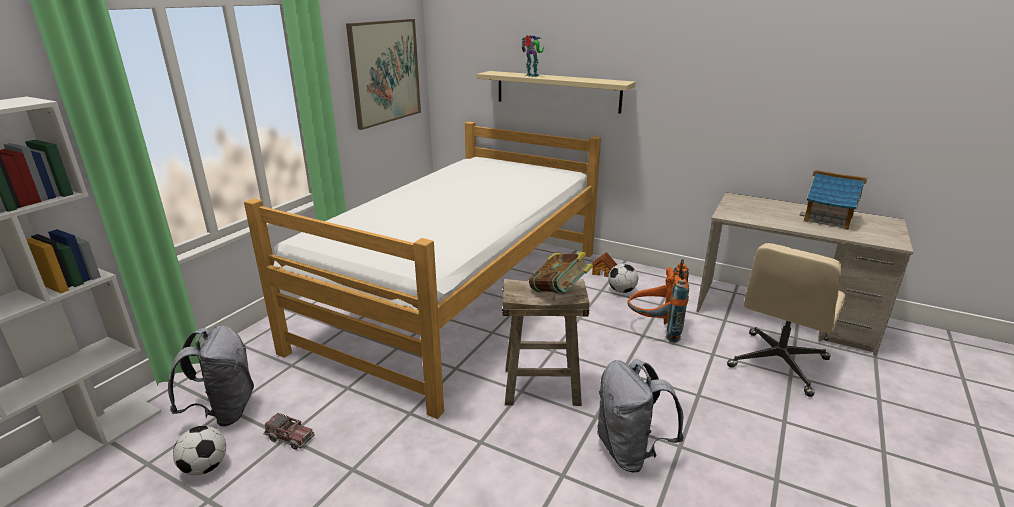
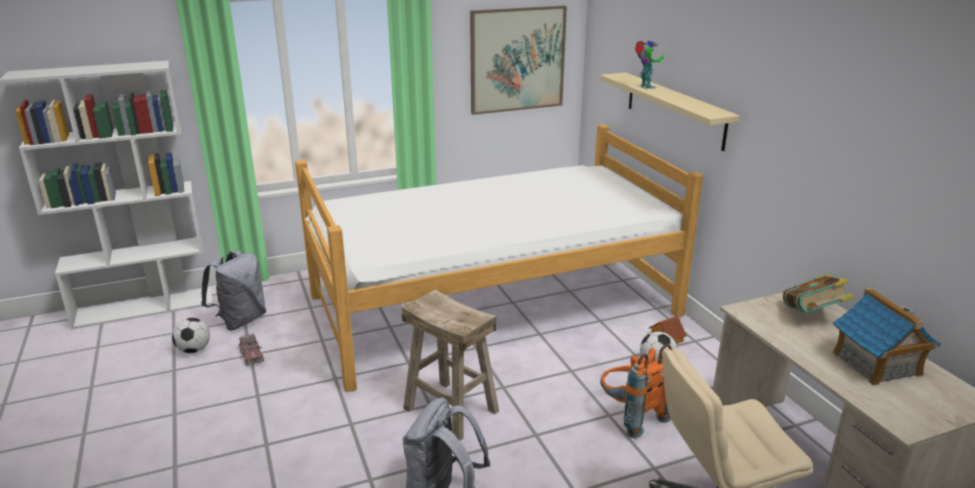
camera: 40 degrees right, 0 degrees up
(559, 293) = (457, 319): book -> book (812, 315)

